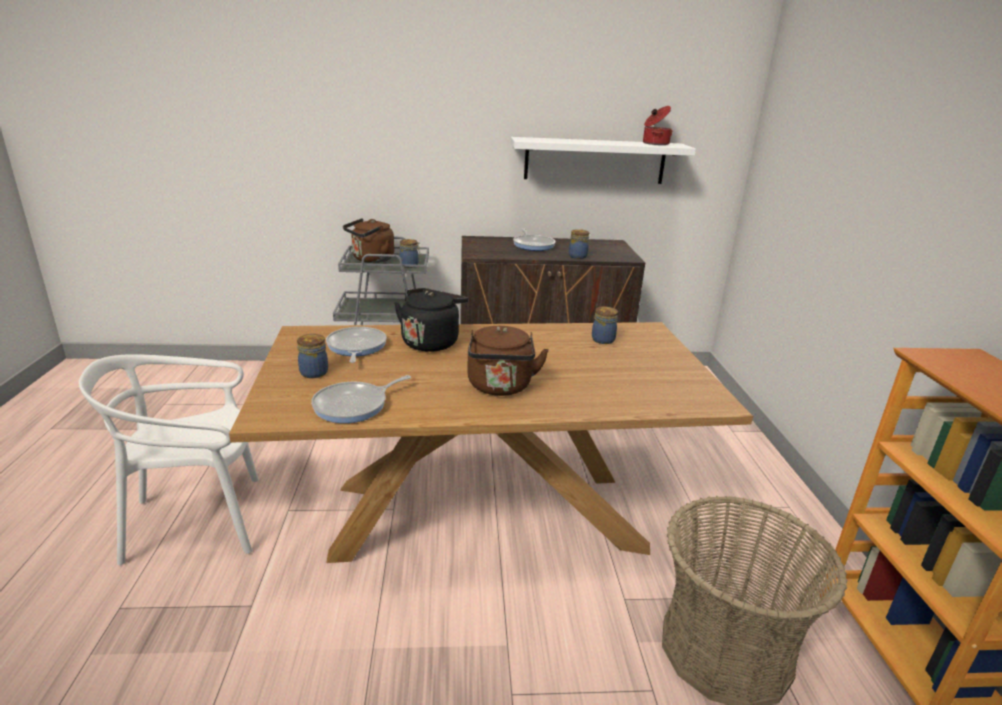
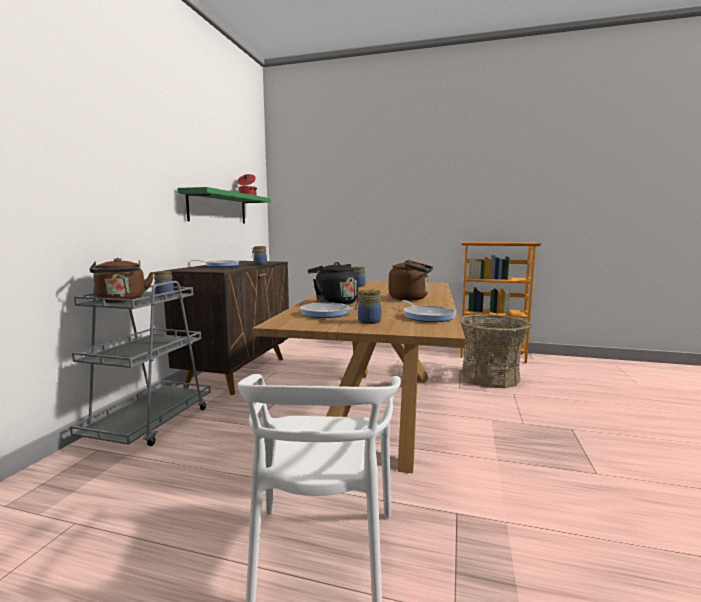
camera: 70 degrees left, 15 degrees down
(595, 161) = (218, 208): white shelf -> green shelf

